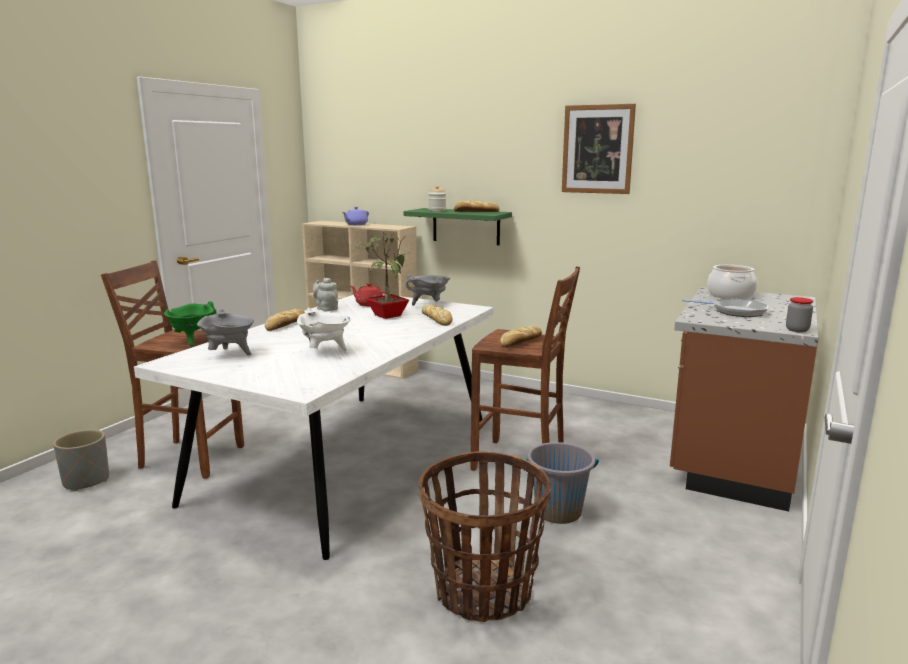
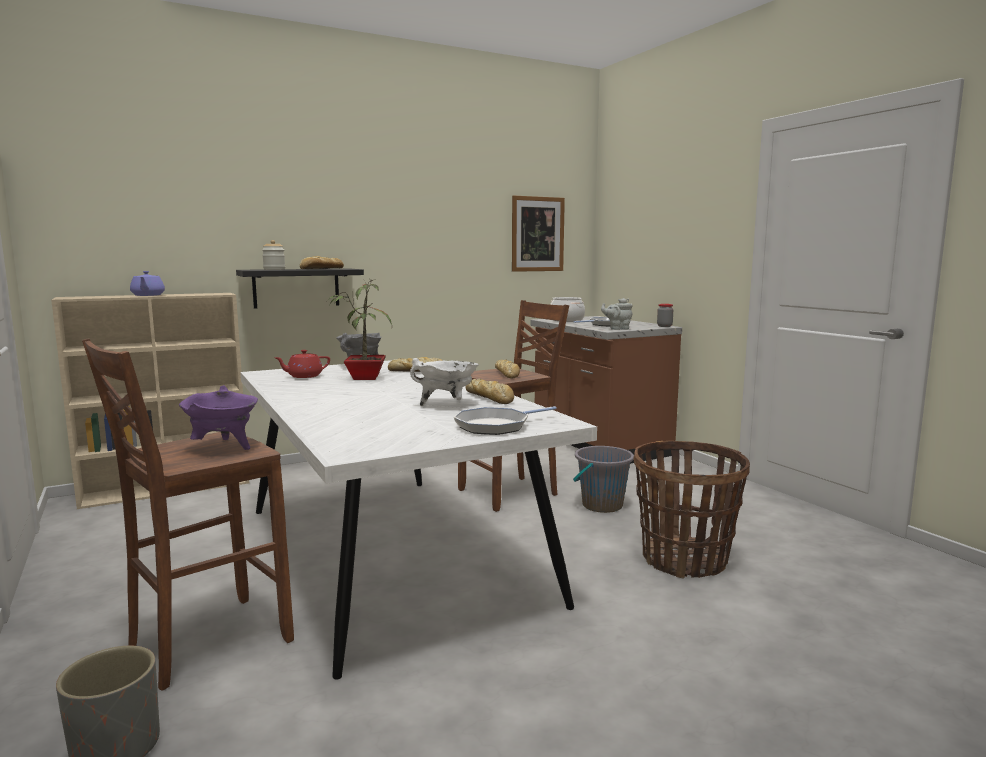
camera: 55 degrees left, 5 degrees down
(193, 341) = (224, 447): green cooking pot -> purple cooking pot
(229, 354) = (377, 429): grey cooking pot -> none
(271, 377) = (496, 426): none -> frying pan
(285, 324) = (304, 403): bread -> bread (489, 398)
(326, 308) = (277, 387): grey teapot -> grey teapot (617, 329)
(466, 226) = (296, 288): green shelf -> black shelf
(597, 149) = (431, 205): picture -> picture (537, 234)

